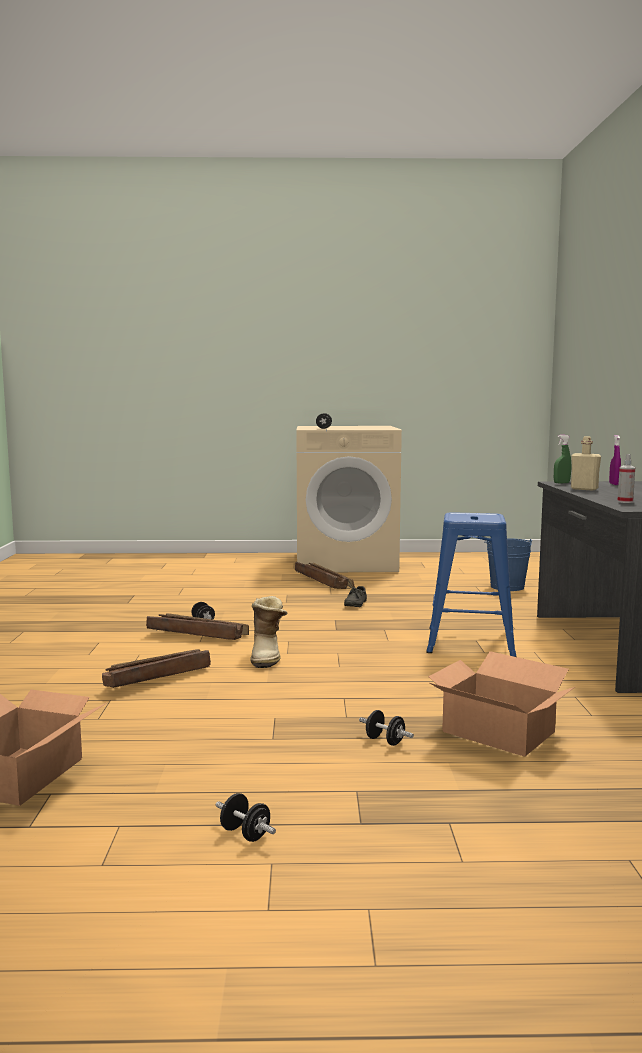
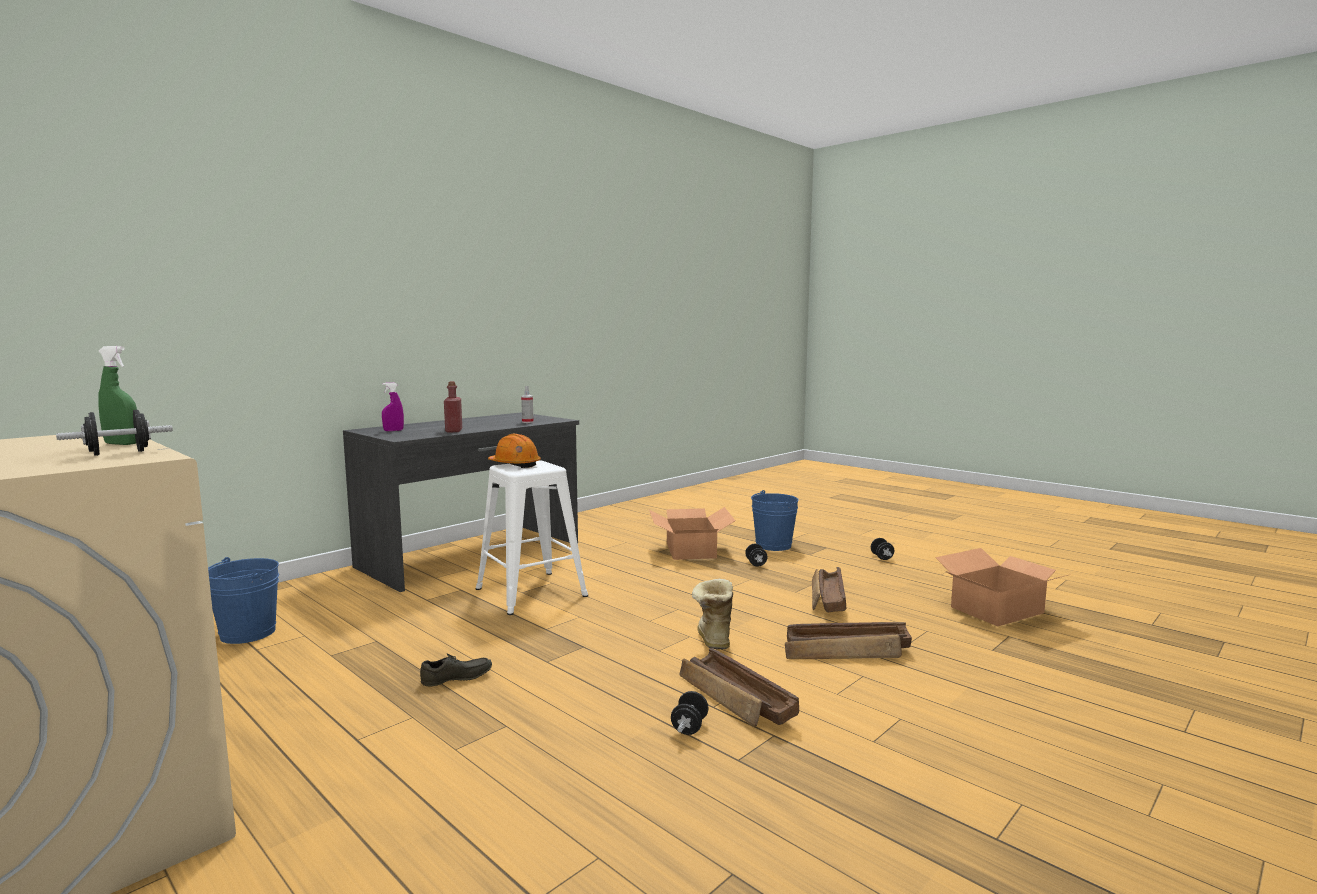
camera: 135 degrees left, 0 degrees up
(268, 656) = (713, 639): boot -> boot turned 45 degrees counterclockwise
(323, 582) = (324, 761): crate -> crate (828, 599)
(437, 789) = (773, 545): none -> blue bucket
(469, 641) = (530, 593): blue stool -> white stool
(494, 517) = (515, 465): none -> orange hard hat
(561, 483) = (406, 437): green spray bottle -> green spray bottle (122, 444)
(584, 489) = (454, 431): beige bottle -> red bottle

